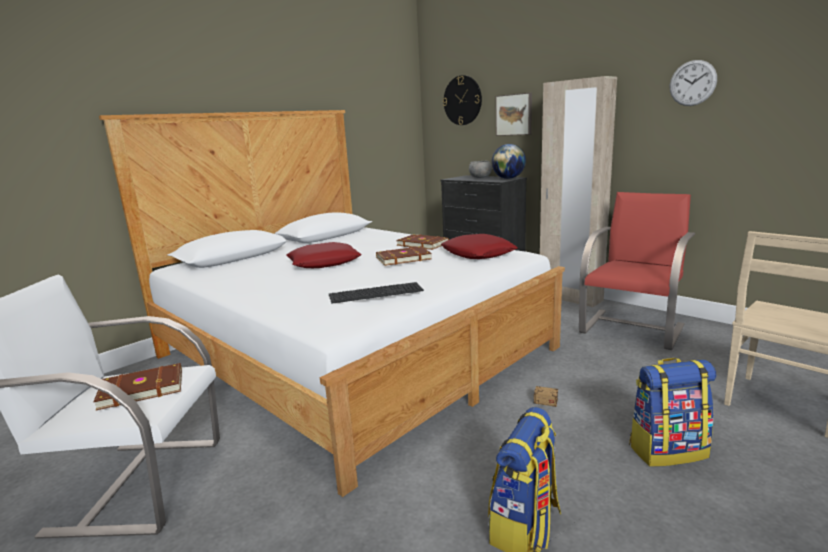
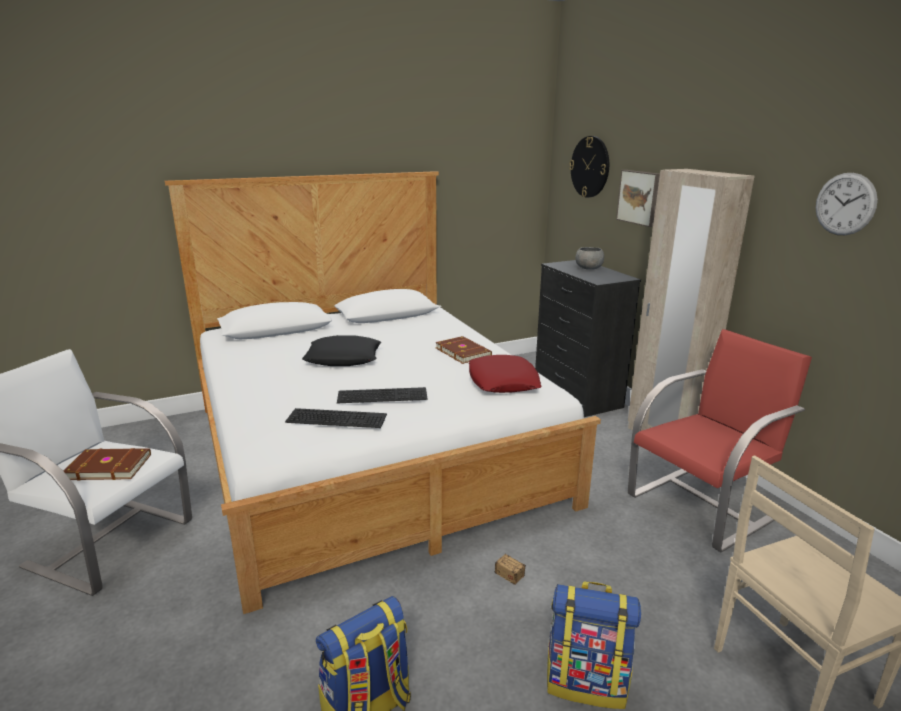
camera: 20 degrees right, 5 degrees up
(324, 262) = (343, 358): red pillow -> black pillow
(395, 274) = (383, 394): none -> keyboard
(403, 258) = (419, 370): brown book -> none
(508, 178) = (616, 277): globe -> none

